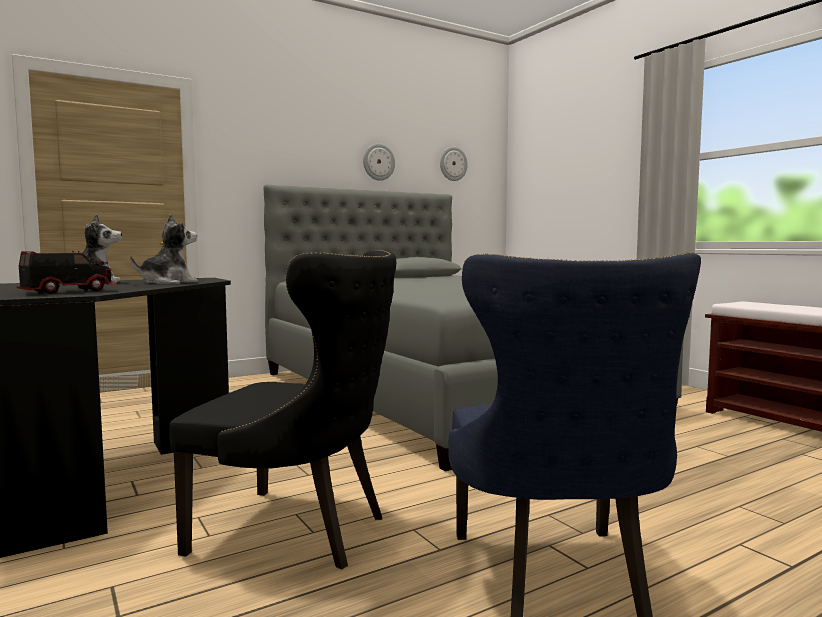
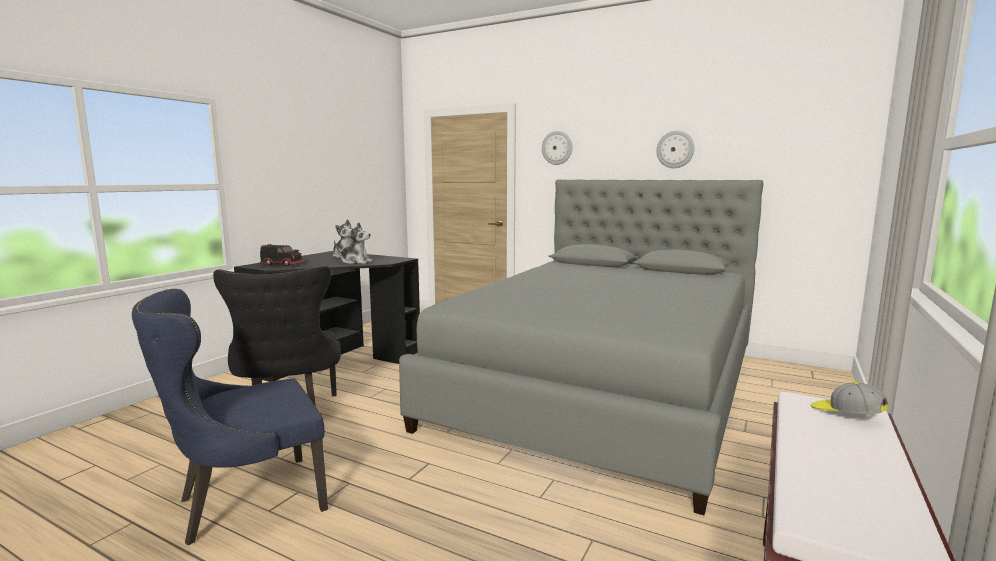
camera: 60 degrees right, 5 degrees up
(453, 164) = (780, 142): wall clock -> wall clock (557, 148)
(754, 303) = (846, 414): none -> cap

